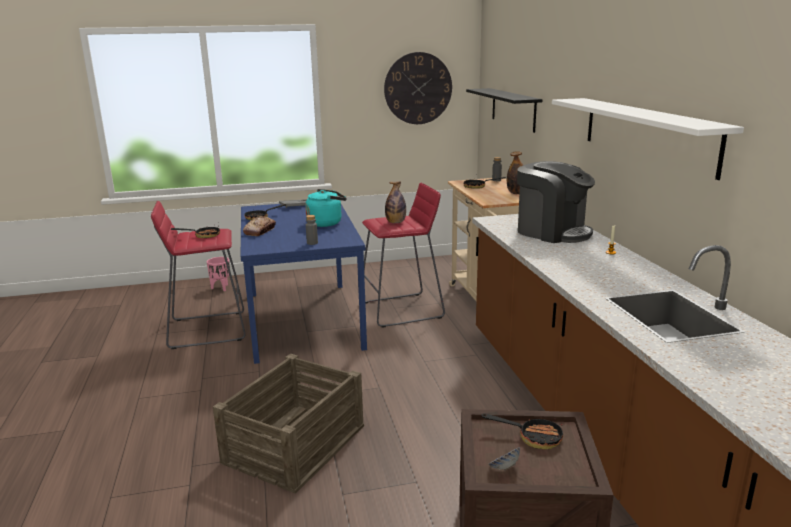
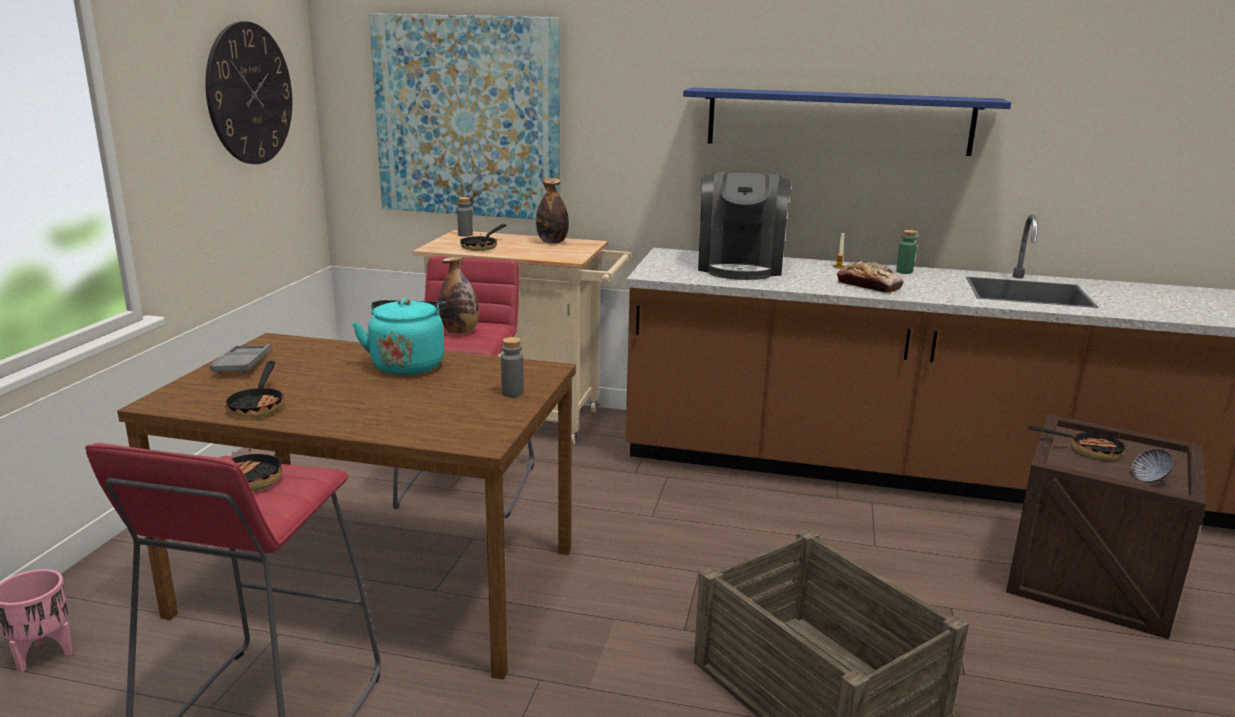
camera: 65 degrees left, 0 degrees up
(260, 231) = (360, 419): bread -> bread (869, 286)
(304, 320) = (382, 581): blue dining table -> brown dining table
(513, 109) = (467, 118): black shelf -> picture
(533, 437) = (1087, 450): frying pan -> frying pan turned 60 degrees clockwise
(552, 232) = (740, 266): coffee machine -> coffee machine turned 120 degrees clockwise
(641, 270) = (904, 272): none -> green bottle
(646, 133) = (838, 121): white shelf -> blue shelf

